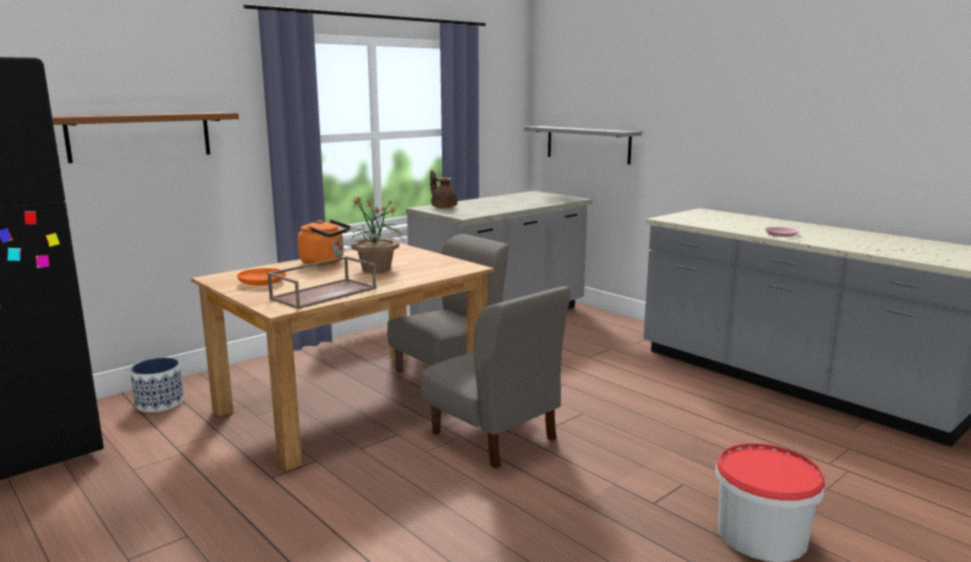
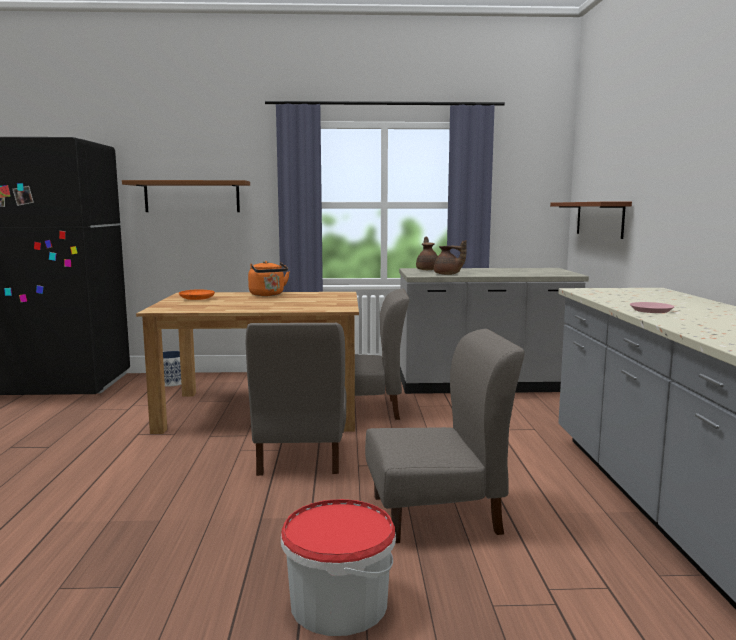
camera: 40 degrees right, 5 degrees down
(324, 293) = (205, 307): brown tray -> none
(376, 269) = (281, 302): potted plant -> none
(487, 211) = (448, 274): none -> brown teapot
(587, 144) = (599, 219): grey shelf -> brown shelf
(685, 442) = (436, 515): none -> grey chair

